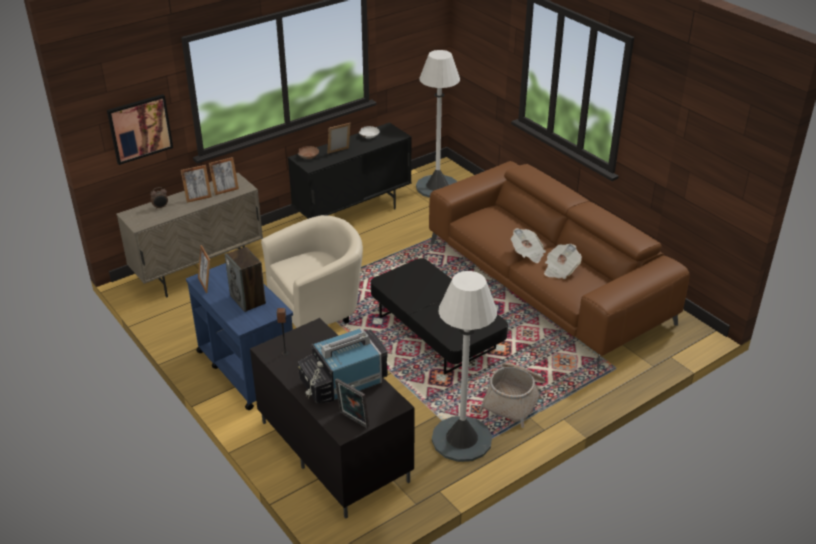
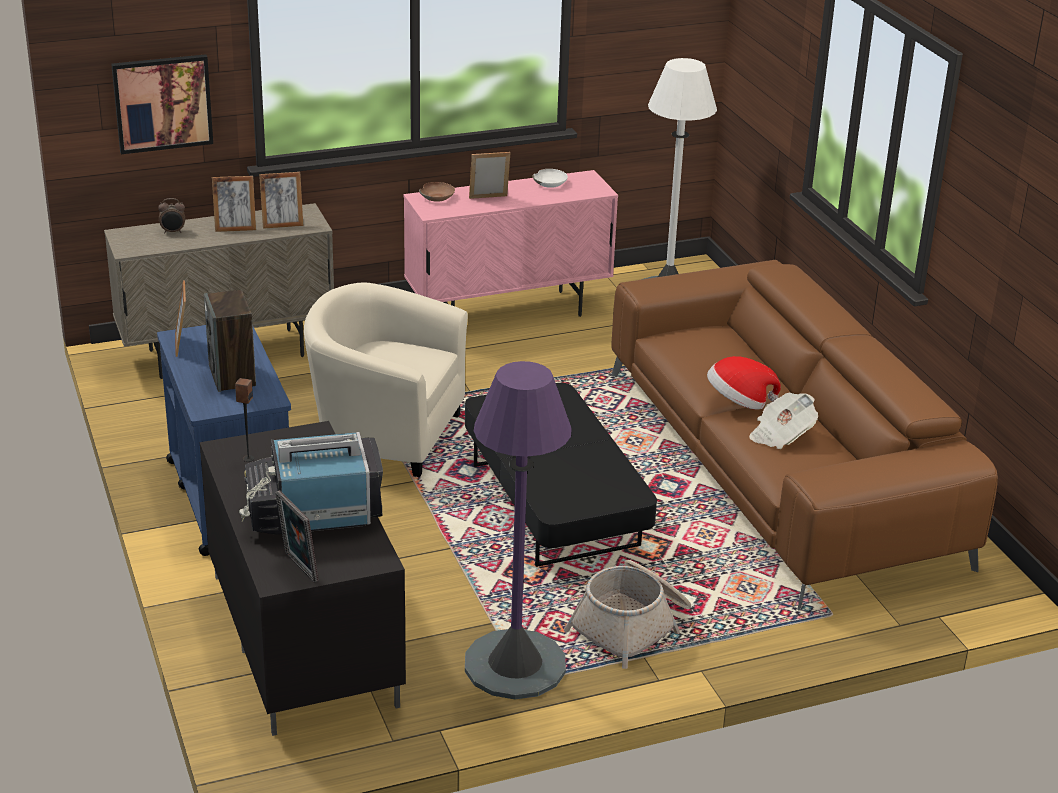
camera: 15 degrees right, 5 degrees down
(318, 307) = (384, 435): beige armchair -> beige armchair turned 150 degrees counterclockwise
(353, 214) = (508, 313): black cabinet -> pink cabinet
(461, 439) = (515, 665): white floor lamp -> purple floor lamp
(527, 253) = (738, 402): newspaper -> hat

